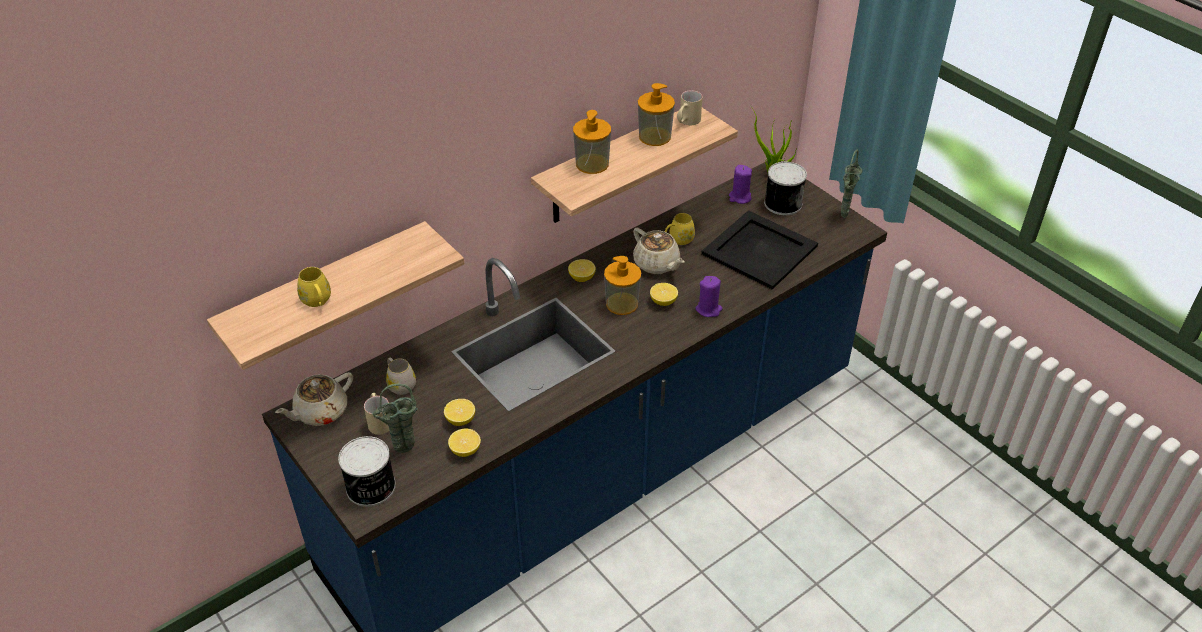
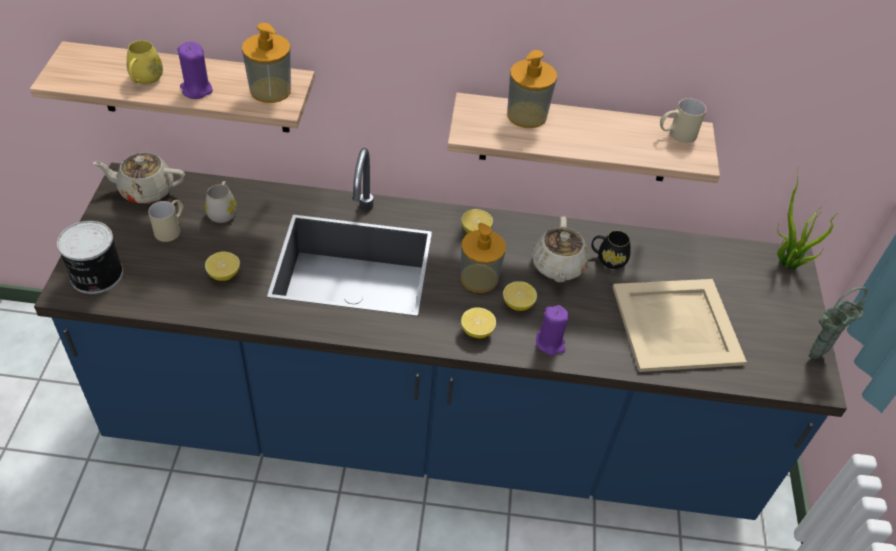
camera: 40 degrees right, 5 degrees up
(402, 451) = (153, 265): green vase -> none
(465, 450) = (193, 302): lemon -> lemon (477, 331)
(654, 136) = (623, 128): soap dispenser -> soap dispenser (270, 90)
(678, 240) = (608, 259): yellow mug -> black mug
(740, 197) = (722, 262): purple candle -> purple candle (196, 89)
(760, 250) = (677, 325): black tray -> beige tray
(782, 203) = (761, 297): can -> none

